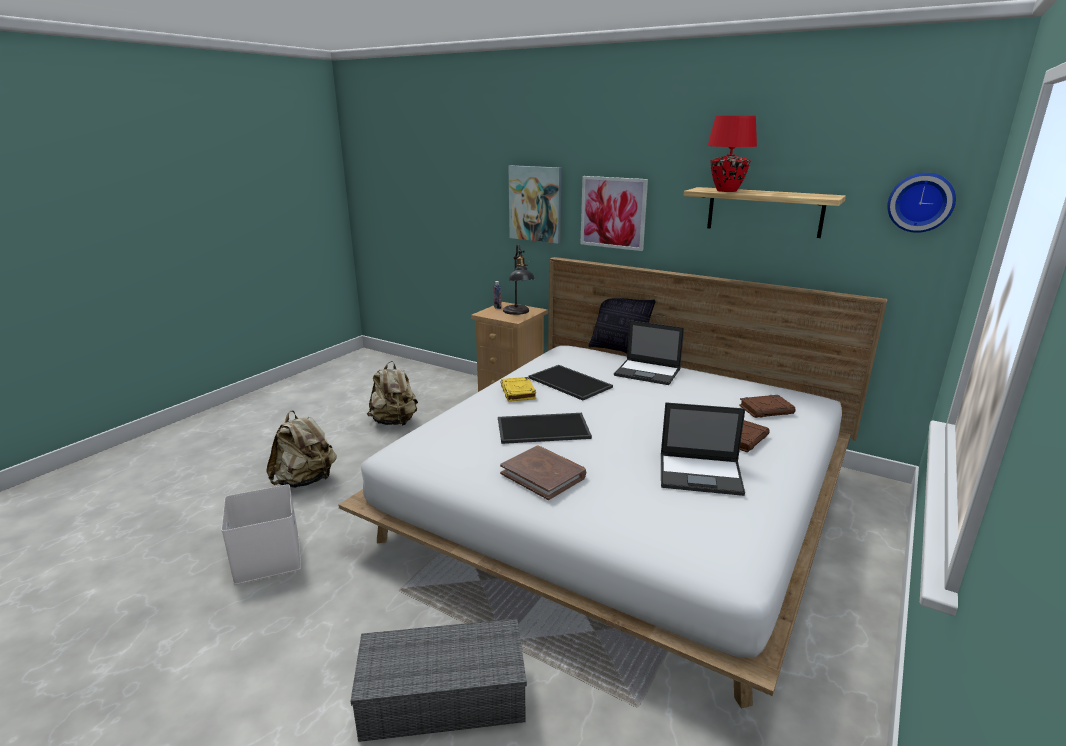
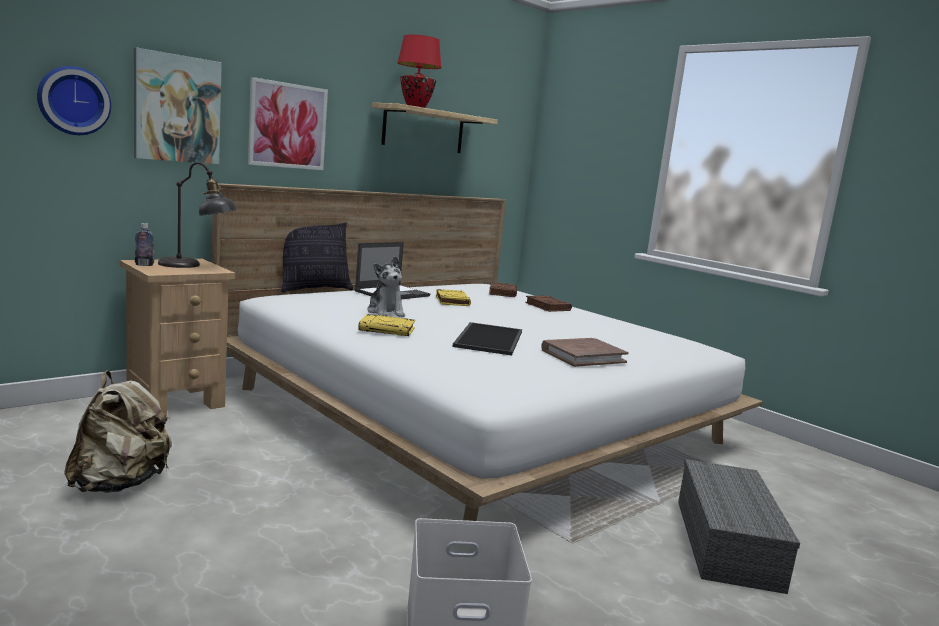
camera: 75 degrees left, 10 degrees down
(305, 481) = (237, 589): beige backpack -> none
(571, 382) = (386, 312): tray -> plush toy
(666, 395) = (452, 301): none -> yellow book
(701, 474) = (598, 325): laptop -> none
(921, 202) = (509, 126): wall clock -> wall clock (73, 101)

